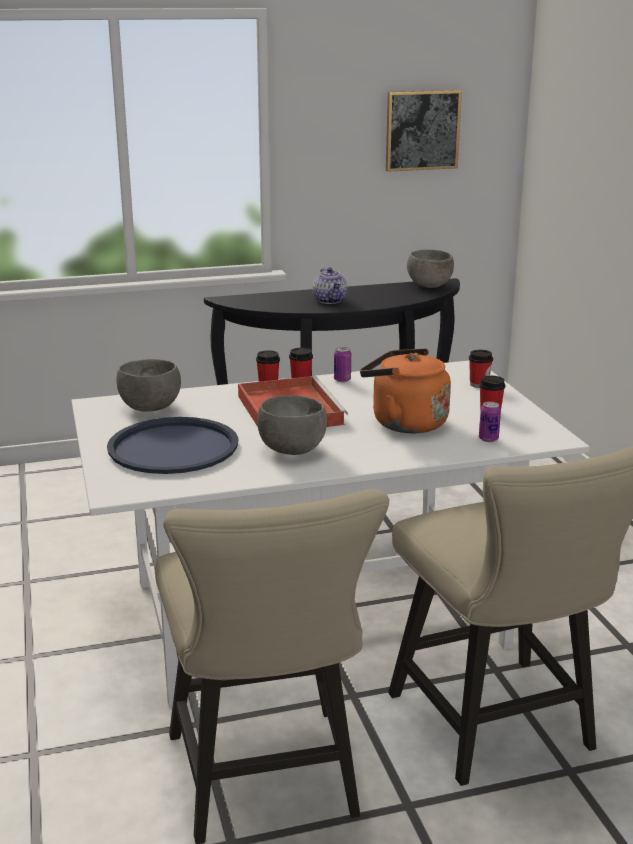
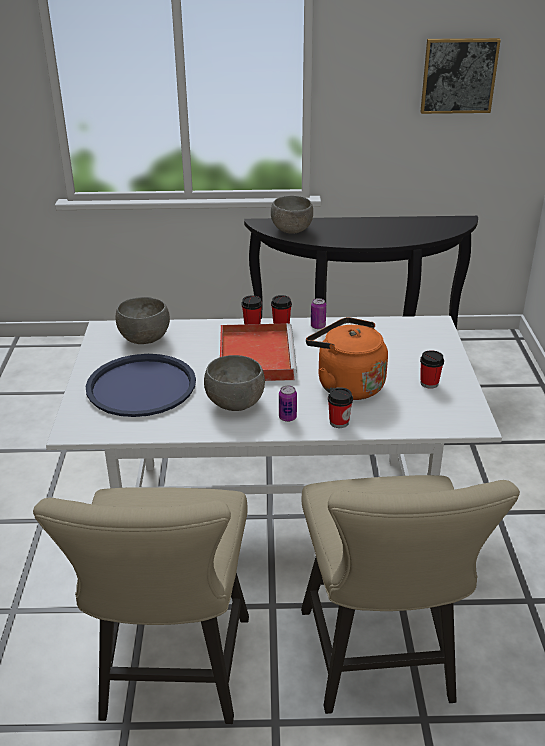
camera: 15 degrees right, 10 degrees up
(330, 300) = (349, 233): teapot -> none
(429, 286) = (446, 223): grey bowl -> grey bowl (291, 230)
(479, 384) = (436, 347): cup -> cup (339, 422)
(488, 439) = (412, 415): can -> can (287, 417)

